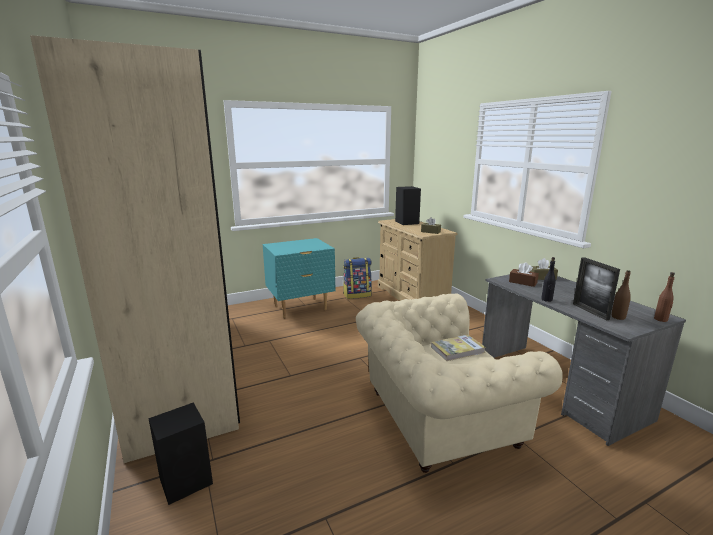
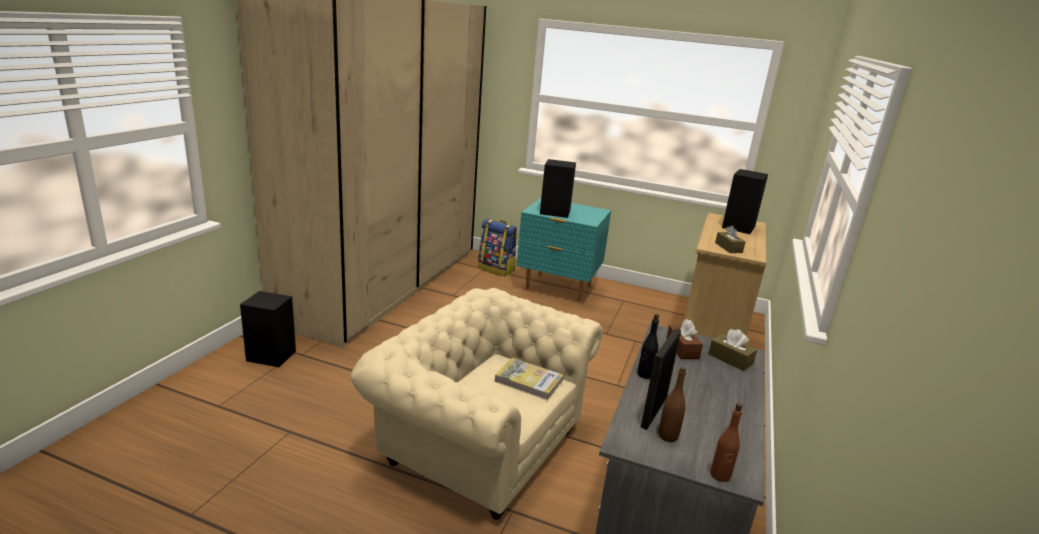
camera: 45 degrees right, 5 degrees up
(294, 249) = (556, 212): none -> black speaker
(357, 295) = (643, 304): backpack -> backpack (497, 269)

